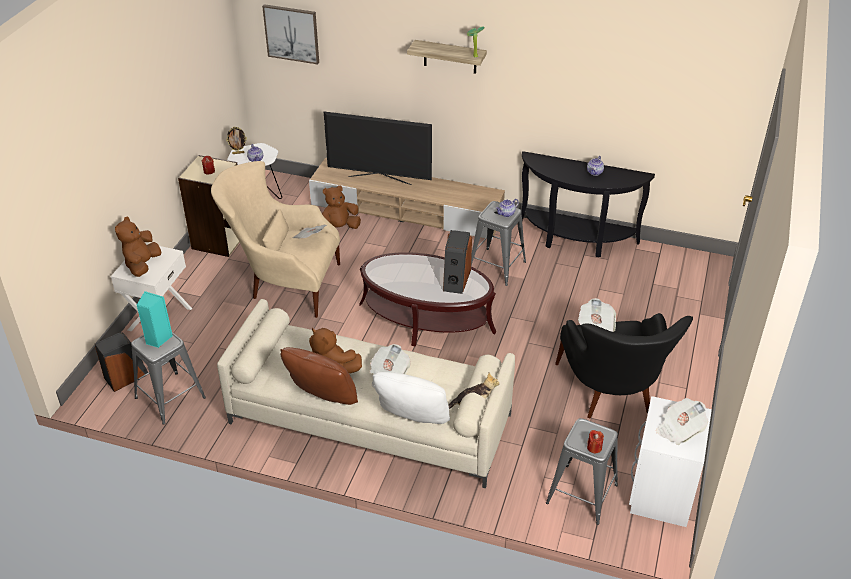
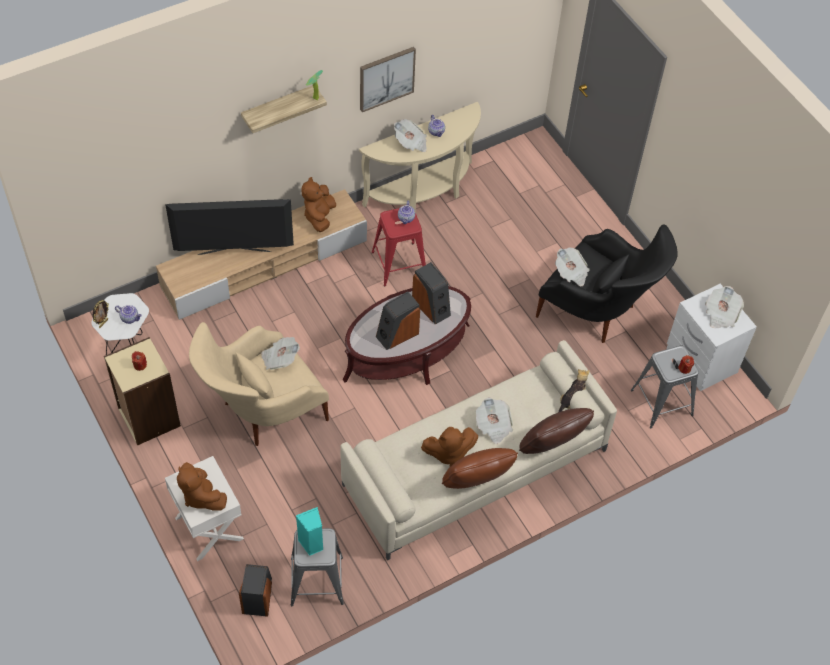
camera: 50 degrees left, 15 degrees up
(292, 33) = (103, 175): picture -> picture (386, 78)
(339, 229) = (234, 325): brown plush toy -> brown plush toy (319, 216)
(379, 180) = (234, 254): television -> television turned 150 degrees counterclockwise
(407, 278) = (397, 334): none -> speaker
(412, 422) = (552, 446): white pillow -> brown pillow
(496, 267) = (399, 264): grey stool -> red stool
(565, 168) = (411, 143): none -> newspaper
(575, 240) = (424, 193): black console table -> beige console table

